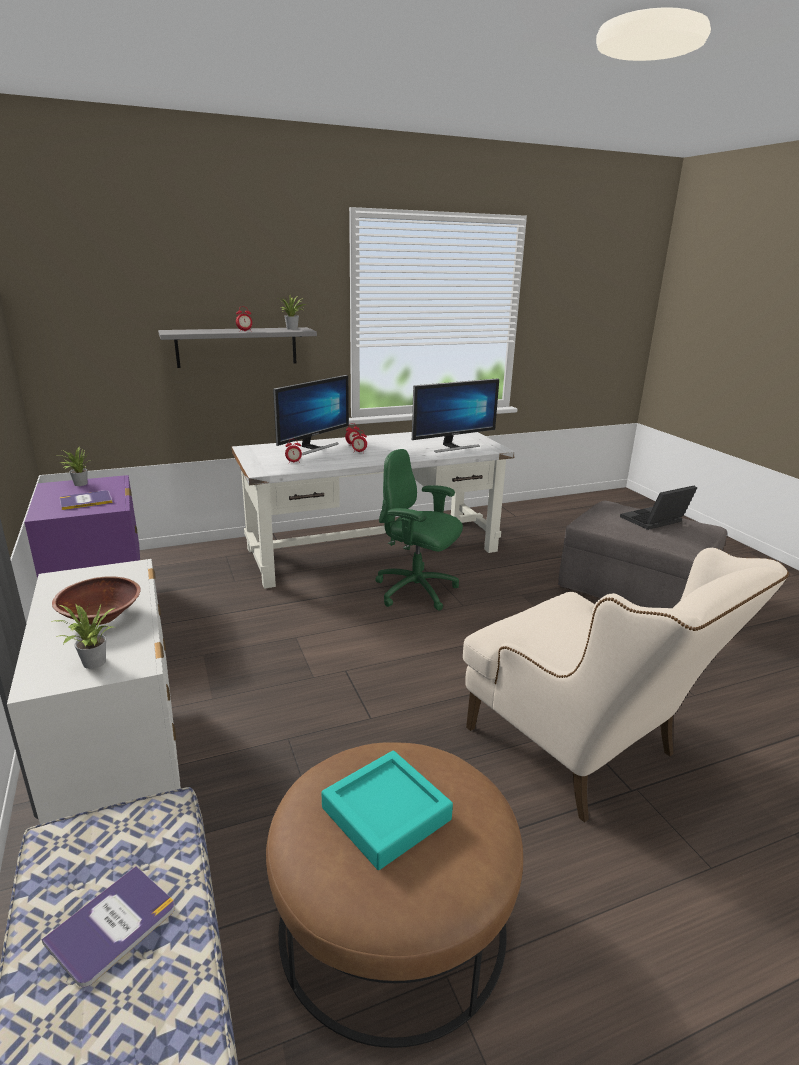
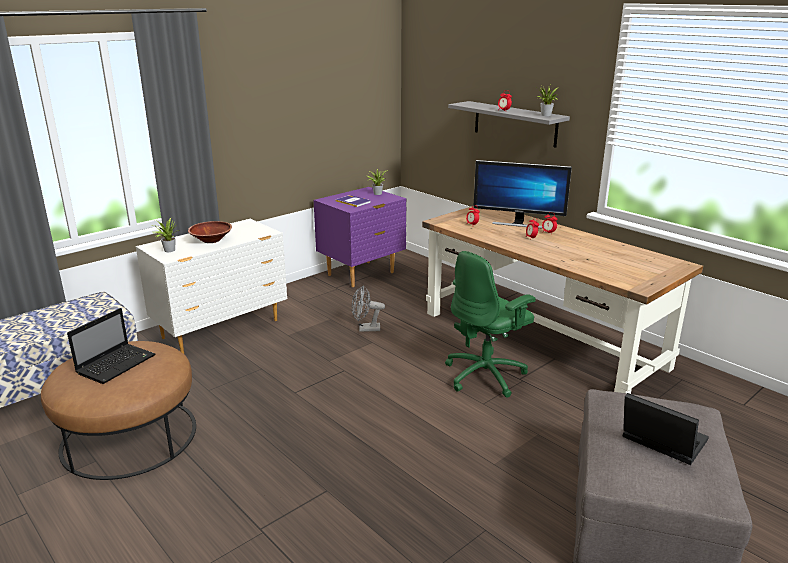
camera: 70 degrees right, 0 degrees up
(112, 925) = (53, 320): book -> none
(259, 634) = (365, 329): none -> grey fan
(374, 549) = (542, 339): white desk -> brown desk
(386, 814) = (117, 364): turquoise tray -> laptop
(417, 591) = (486, 375): green office chair -> green office chair turned 135 degrees counterclockwise
(452, 447) = (611, 268): monitor -> none
(585, 753) = (297, 499): beige armchair -> none

